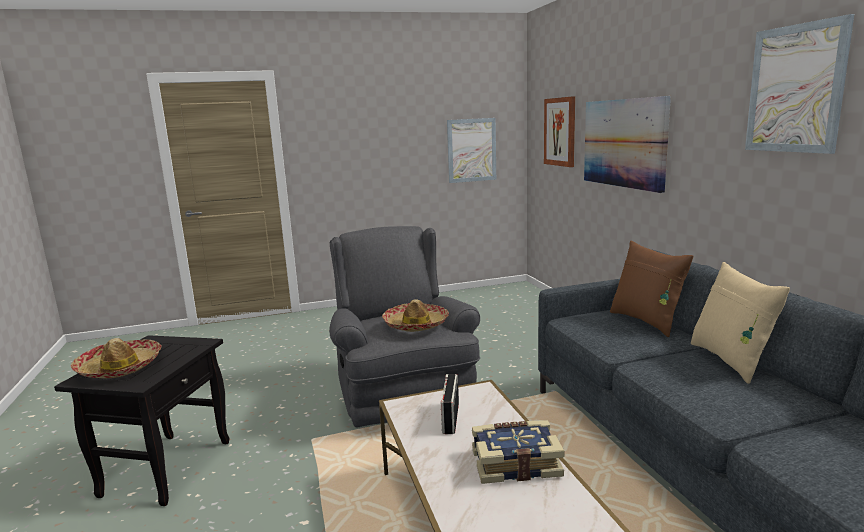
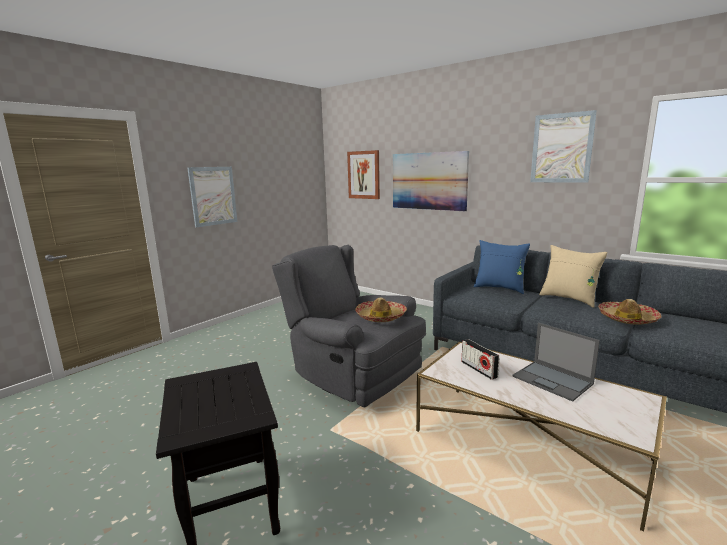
camera: 35 degrees left, 0 degrees up
(120, 367) = (202, 412): hat -> hat (627, 319)
(471, 150) = (293, 189): picture -> picture (213, 196)
(515, 462) = (553, 380): book -> laptop
(646, 322) = (499, 288): brown pillow -> blue pillow

